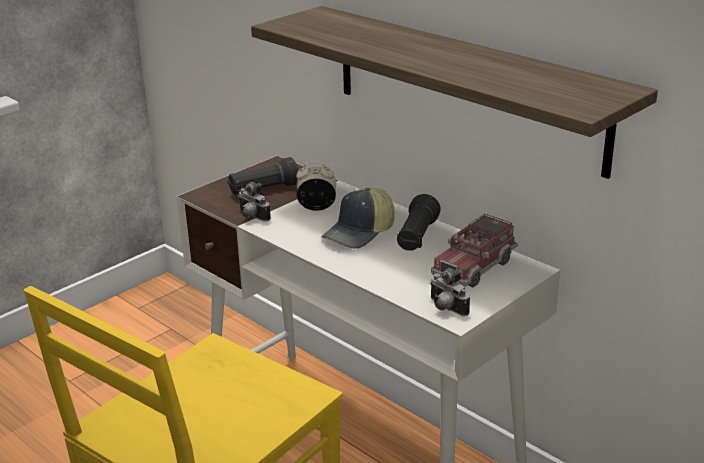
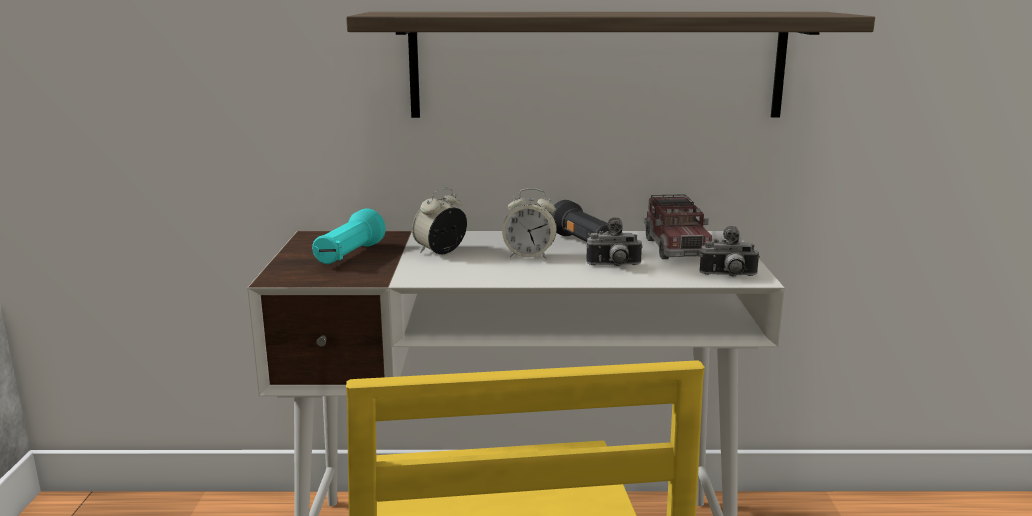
camera: 45 degrees left, 10 degrees down
(251, 217) = (388, 276): camera -> camera (614, 266)
(263, 190) = (349, 255): black flashlight -> turquoise flashlight
(360, 233) = (529, 255): cap -> alarm clock

